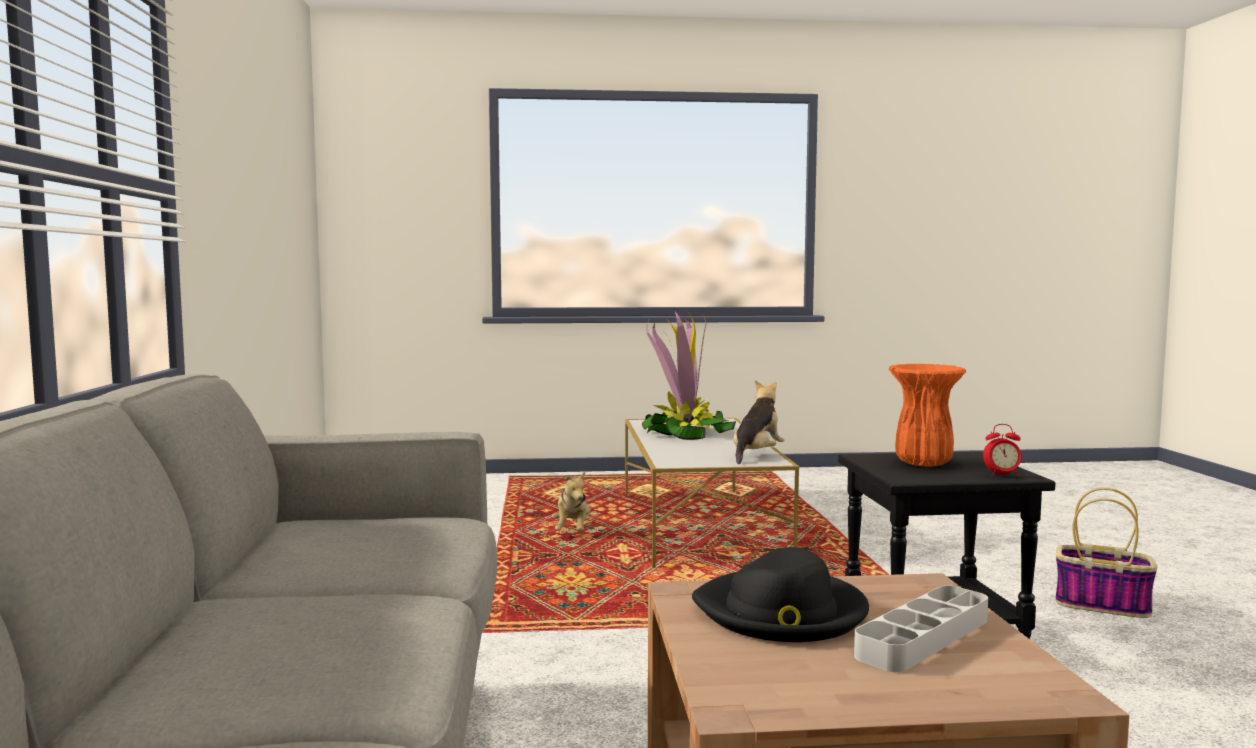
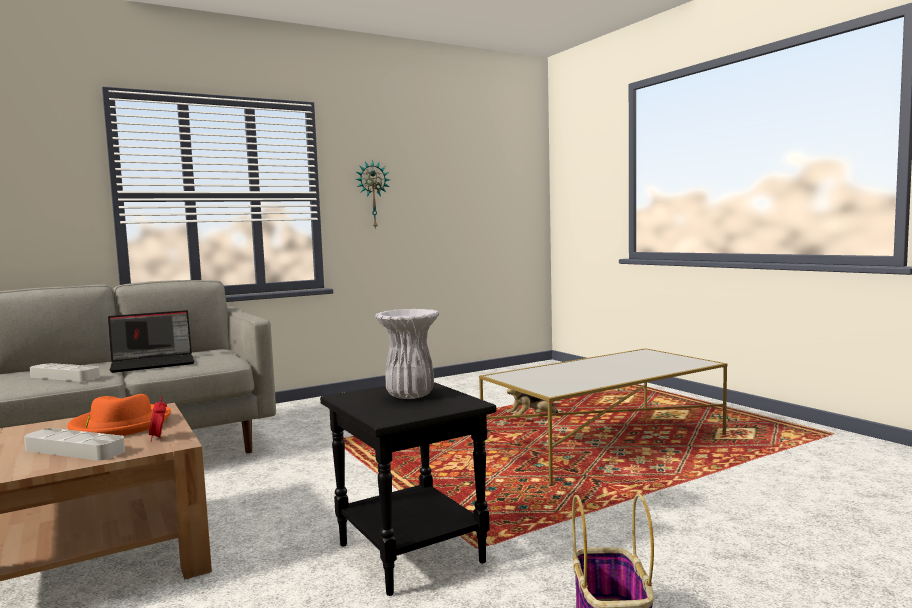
camera: 65 degrees right, 0 degrees up
(215, 199) = (372, 195): none -> wall clock
(349, 564) = (154, 363): none -> laptop
(350, 633) = (65, 377): none -> grey tray
(685, 433) = (622, 363): potted plant -> none
(756, 455) = (571, 386): plush toy -> none
(781, 613) = (120, 425): black hat -> orange hat
(923, 463) = (411, 395): orange vase -> white vase
(1002, 475) = (380, 414): alarm clock -> alarm clock (159, 438)

